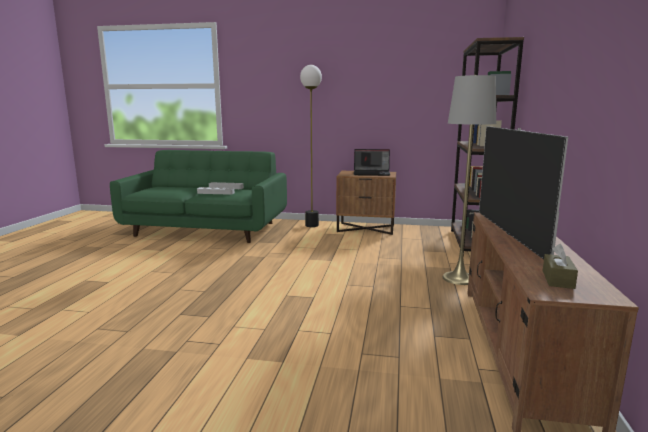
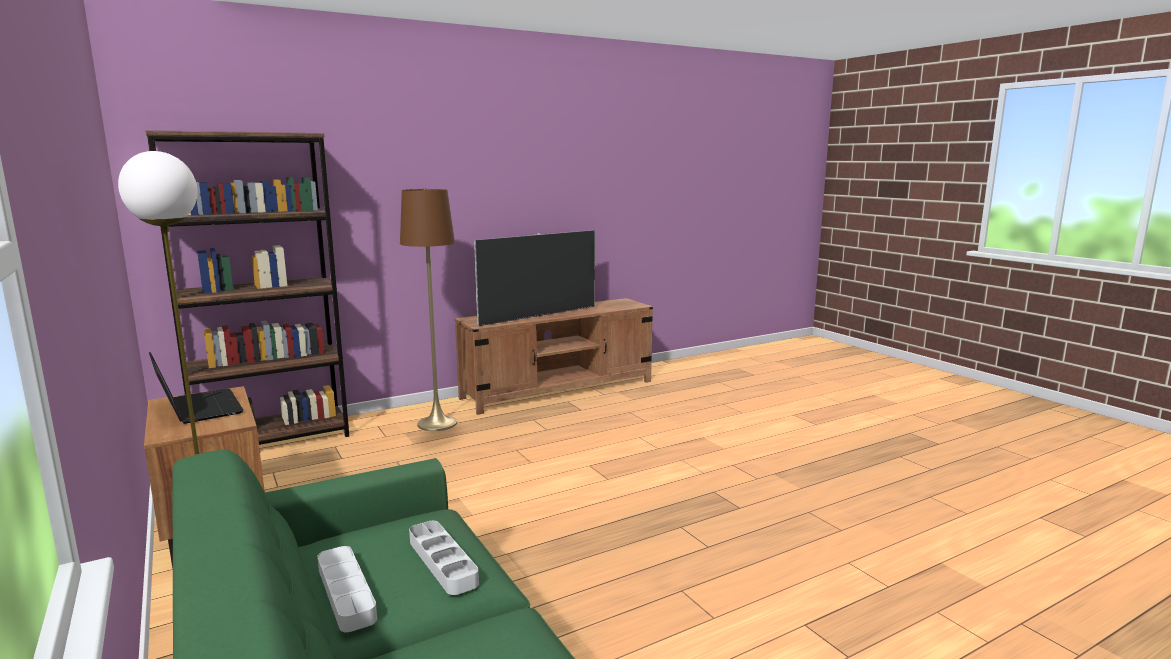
camera: 130 degrees left, 0 degrees up
(459, 278) = (437, 423): grey floor lamp -> brown floor lamp
(558, 279) = (616, 305): brown tissue box -> none

